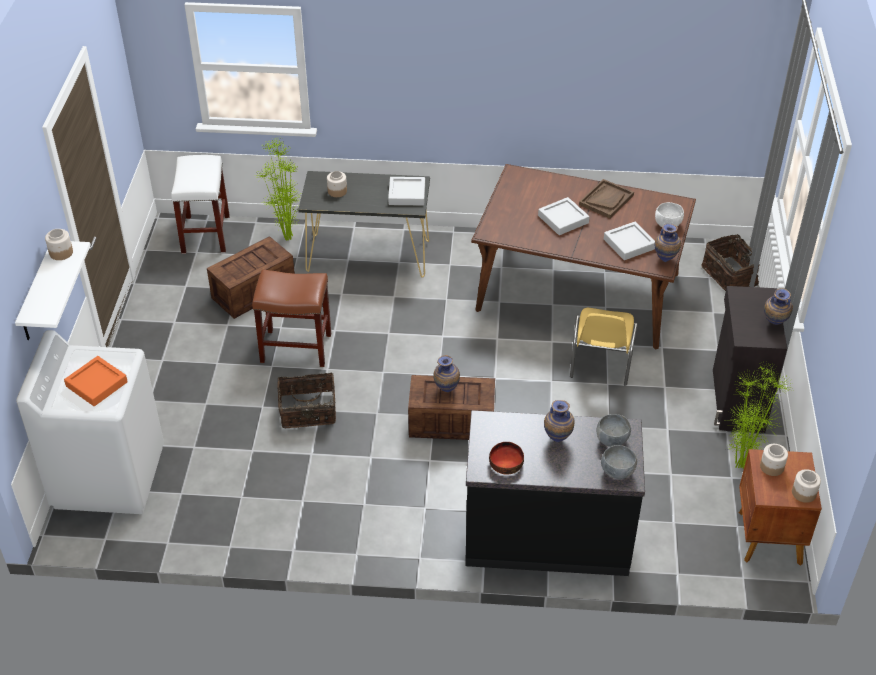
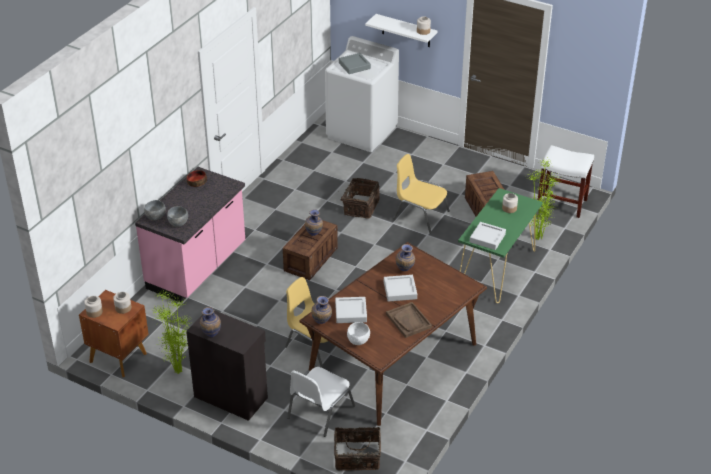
camera: 115 degrees right, 5 degrees down
(96, 384) = (354, 66): orange tray -> grey tray
(295, 348) = (420, 215): brown stool -> yellow chair
(368, 256) = (496, 270): black console table -> green console table
(547, 535) = (198, 268): black counter -> pink counter
(558, 438) = (197, 205): vase -> vase (405, 271)
(697, 322) = (319, 412): none -> white chair

